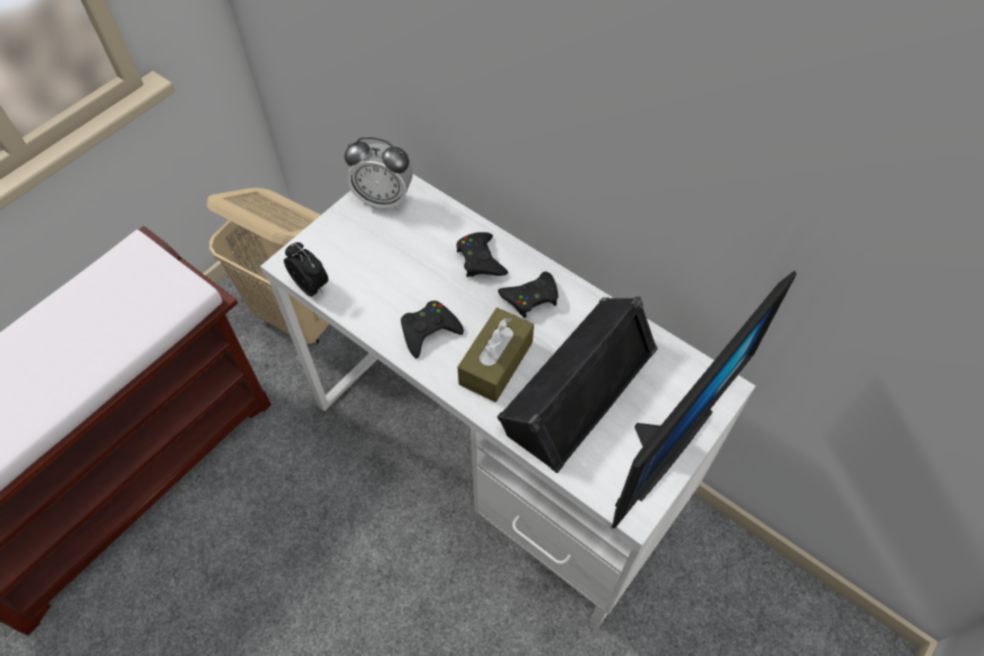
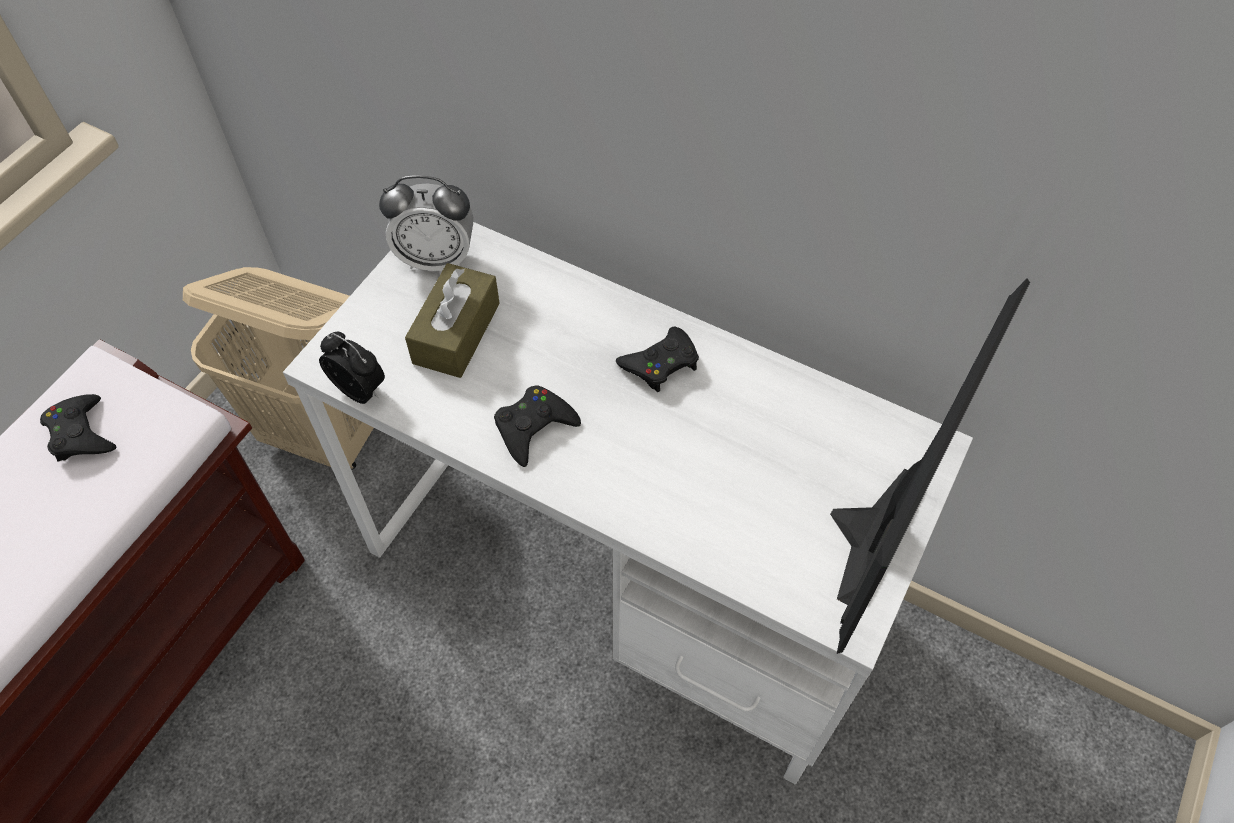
camera: 10 degrees left, 0 degrees up
(480, 259) = (583, 323): black game controller -> black game controller (81, 434)
(496, 363) = (632, 457): brown tissue box -> brown tissue box (456, 333)
(577, 386) = (745, 472): black speaker -> none

